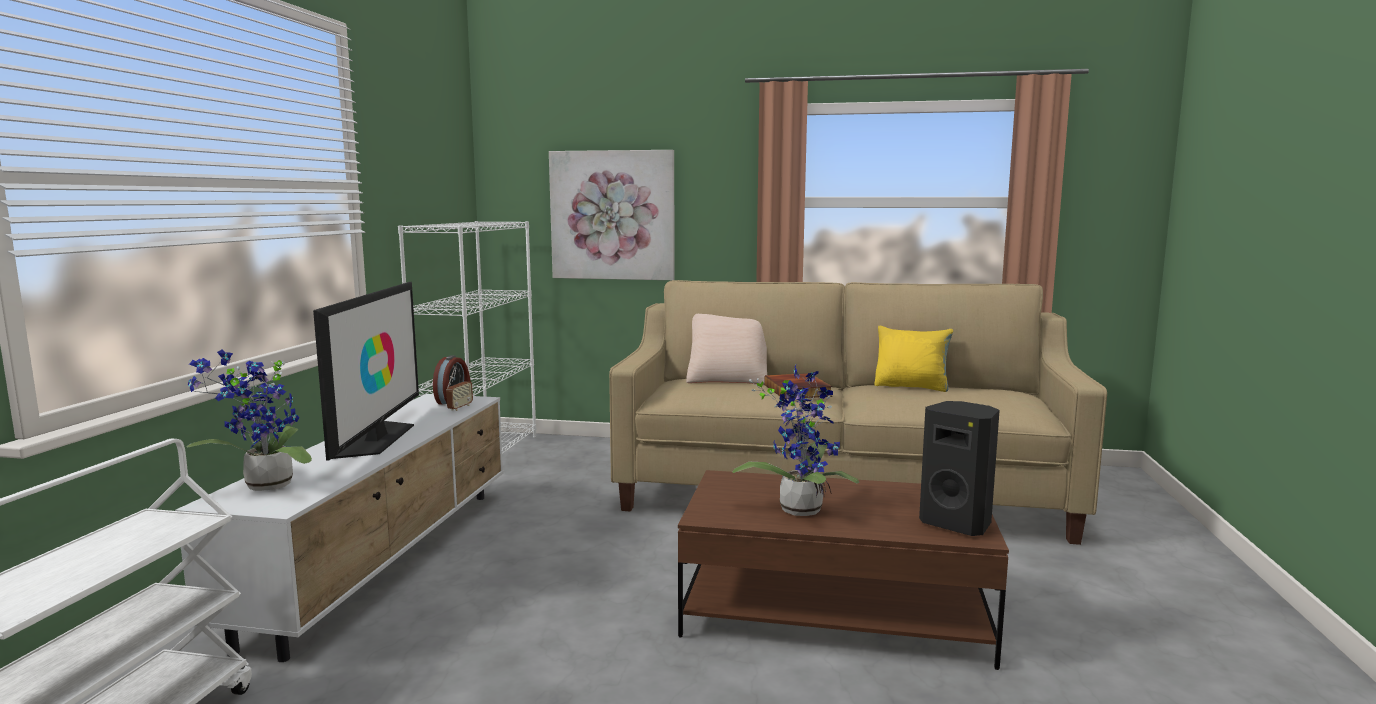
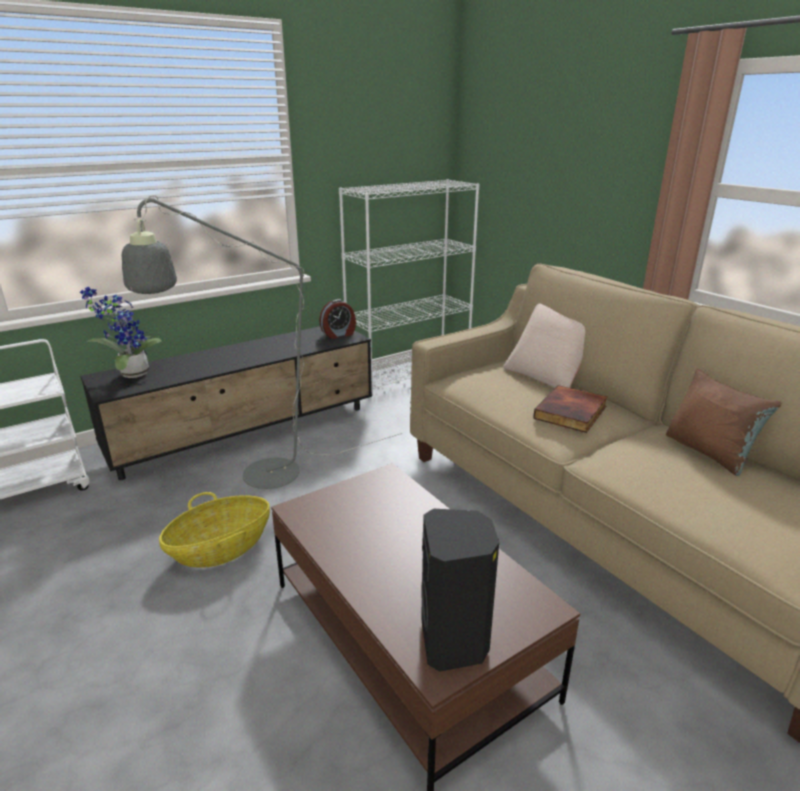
camera: 45 degrees right, 15 degrees up
(376, 439) = (239, 355): television -> none
(385, 559) = (247, 434): white tv stand -> black tv stand
(460, 408) = (329, 342): radio -> none
(480, 585) = (256, 477): none -> grey floor lamp
(561, 645) = (220, 548): none -> basket
(612, 215) = (542, 184): picture -> none
(800, 507) = (373, 539): potted plant -> none
(911, 387) = (709, 452): yellow pillow -> brown pillow

